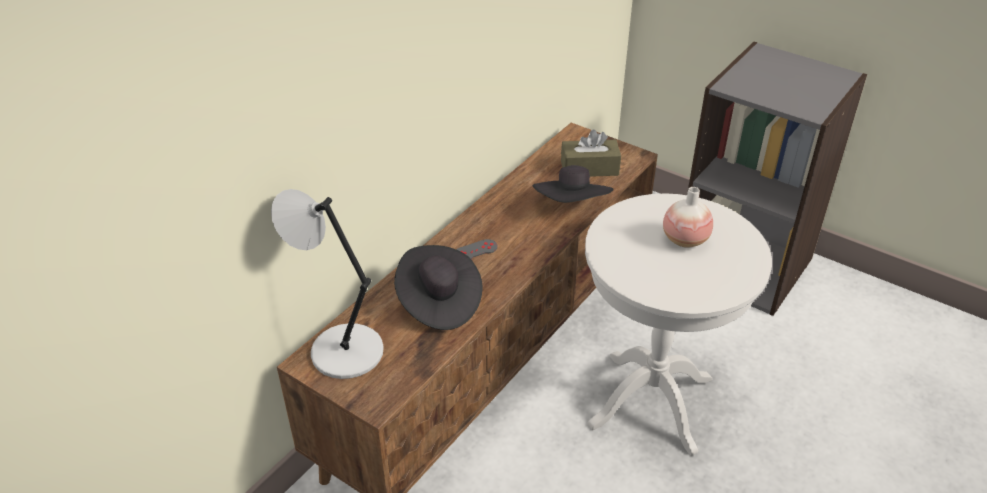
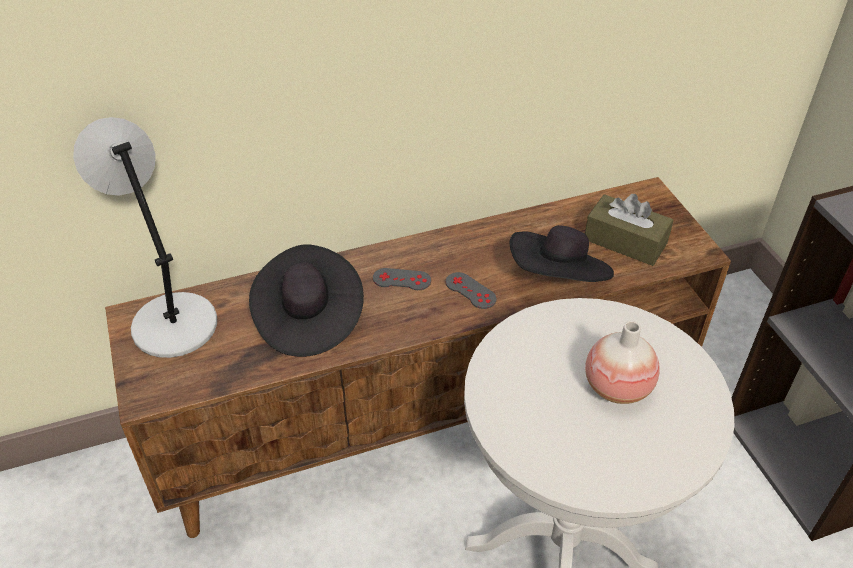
camera: 35 degrees right, 5 degrees up
(526, 237) = (470, 290): none -> grey game controller

